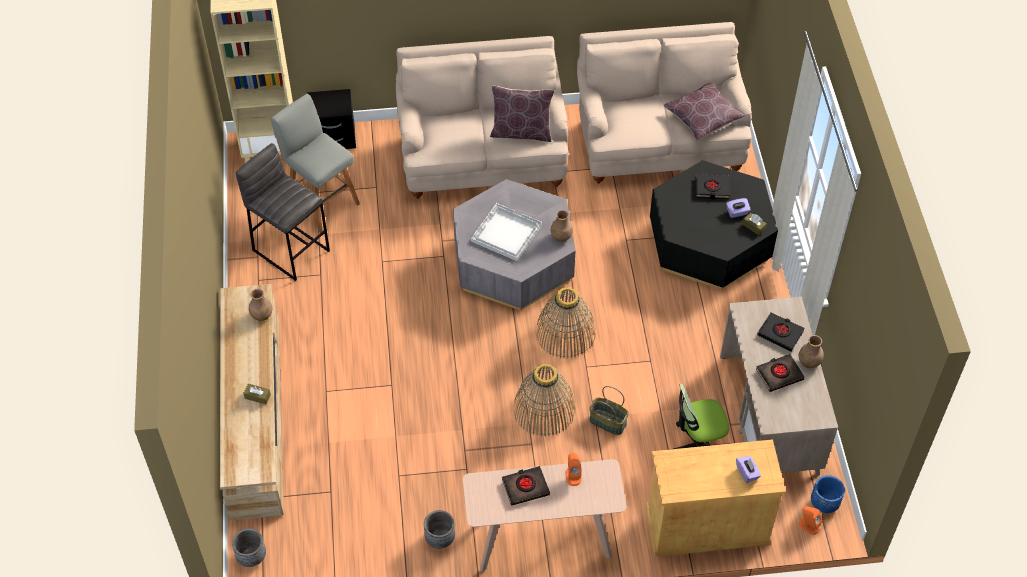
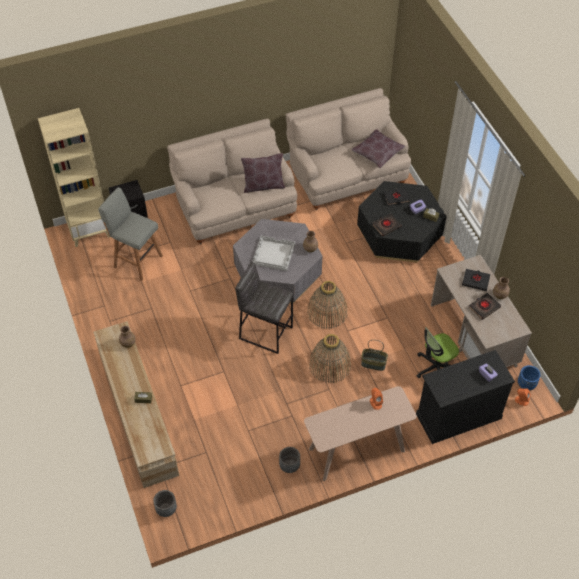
camera: 15 degrees left, 0 degrees up
(291, 249) = (125, 296): grey stool -> grey stool (265, 332)
(525, 487) = (347, 418): black book -> black book (386, 226)
(706, 525) = (458, 416): beige cabinet -> black cabinet

